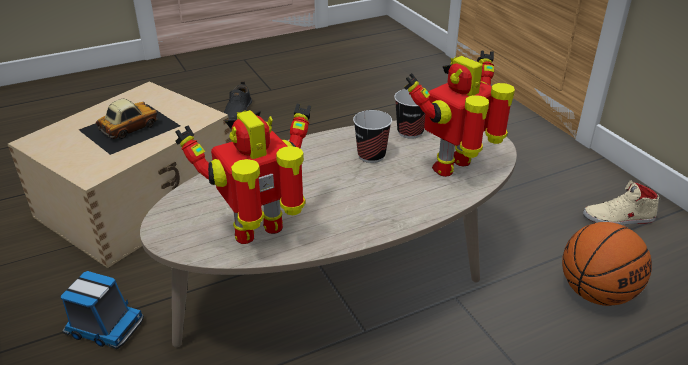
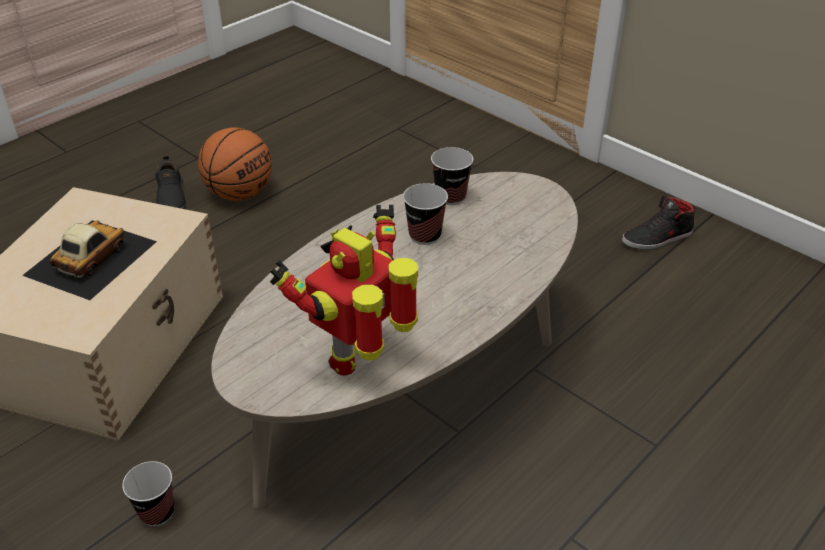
camera: 20 degrees left, 5 degrees up
(103, 327) = (157, 512): toy truck -> cup
(456, 167) = (521, 230): toy robot -> none
(596, 293) = (667, 326): basketball -> basketball (239, 194)
(618, 218) = (657, 238): beige shoe -> black shoe

